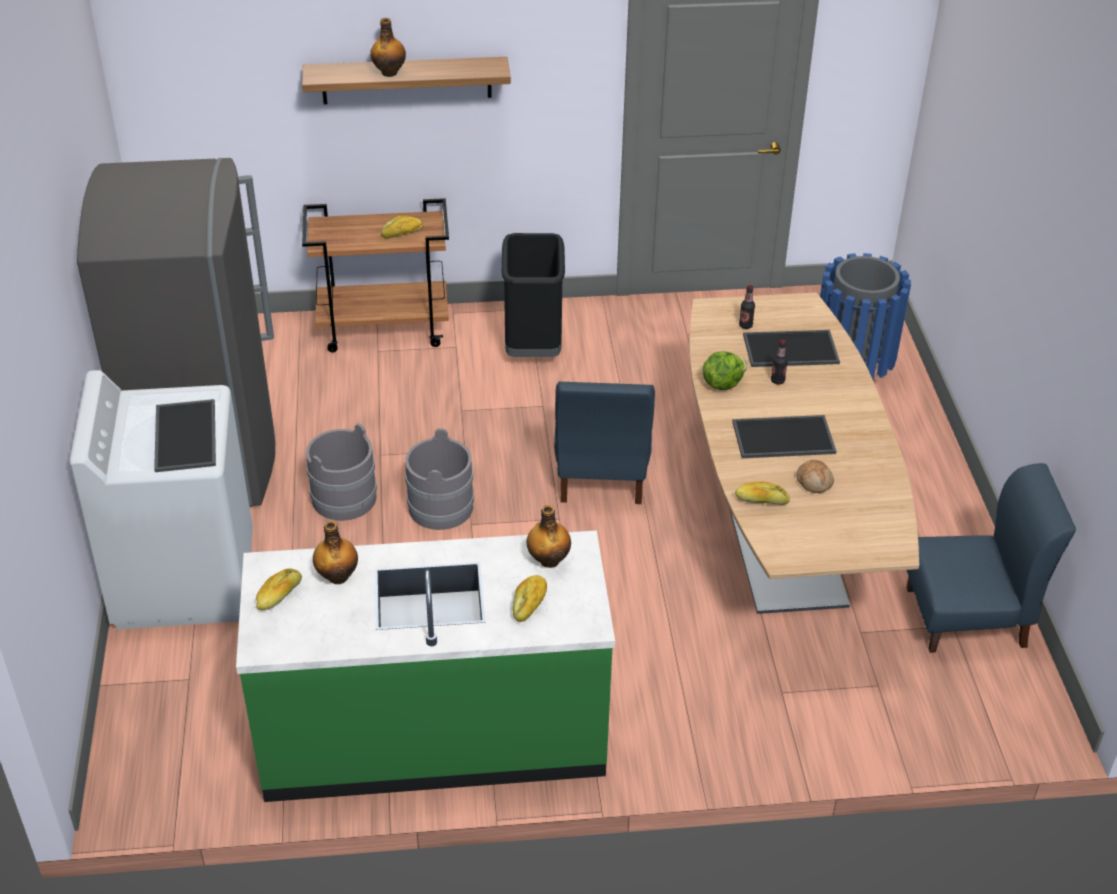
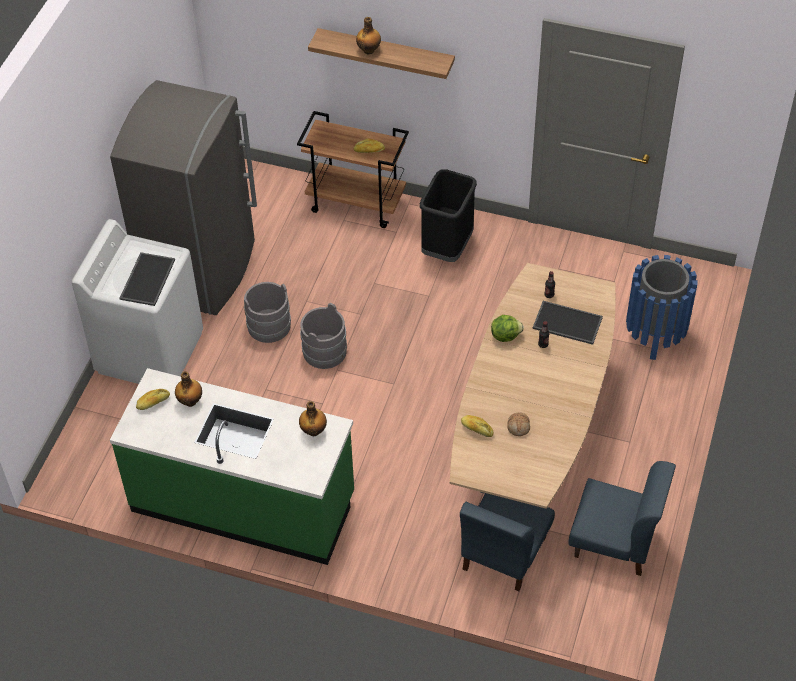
camera: 25 degrees right, 10 degrees up
(529, 603) = (287, 455): bread -> none
(601, 473) = (439, 359): blue chair -> blue chair (503, 553)
(782, 438) = (518, 389): tray -> none

